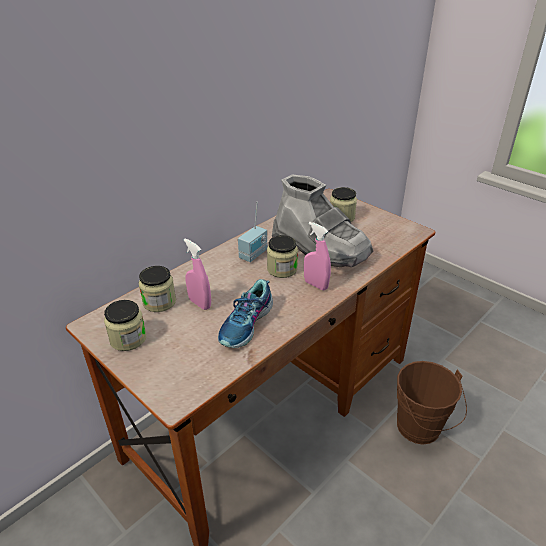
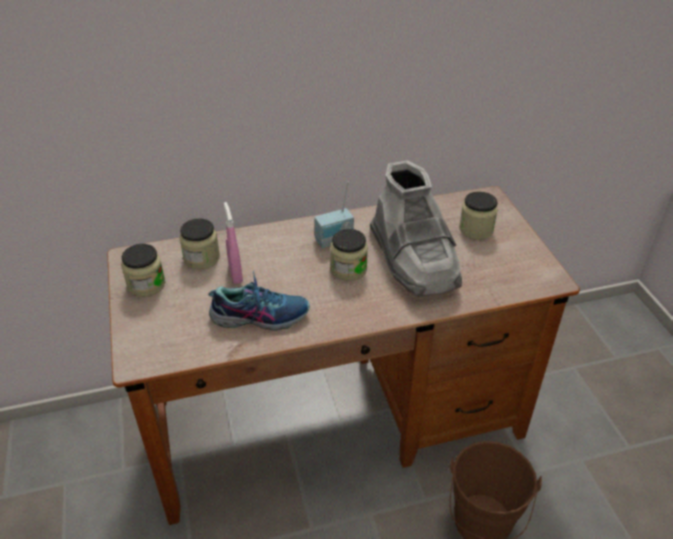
camera: 30 degrees right, 5 degrees up
(247, 324) = (260, 316): shoe -> shoe turned 150 degrees counterclockwise
(316, 285) = (367, 301): pink spray bottle -> none

